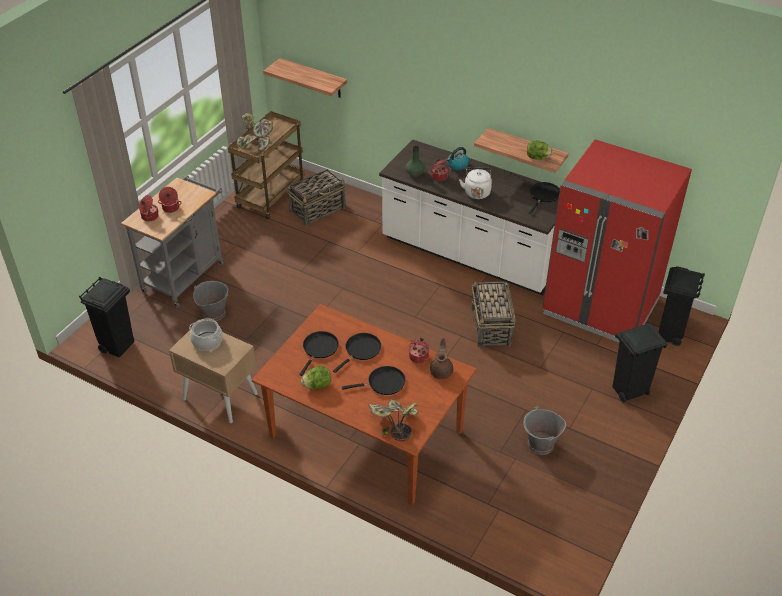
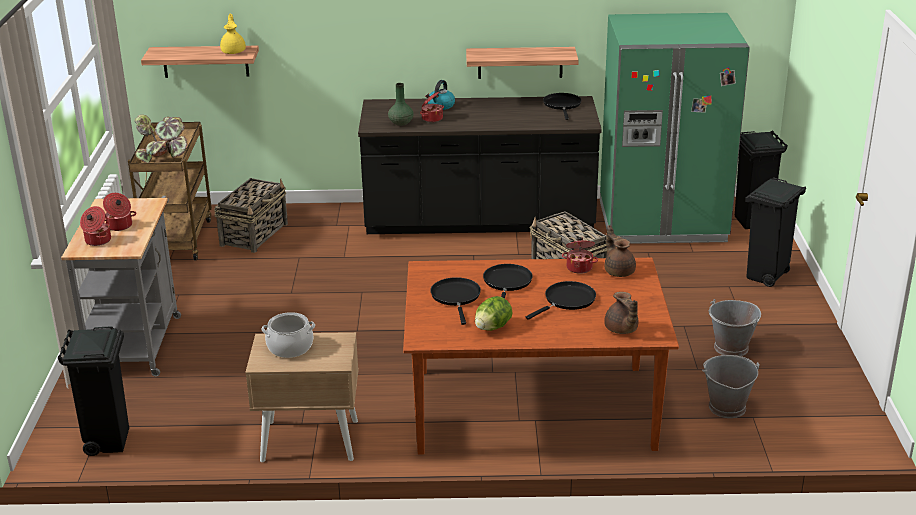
camera: 30 degrees left, 15 degrees down
(213, 313) = (215, 365): grey bucket -> grey bucket (726, 407)
(326, 80) = (234, 51): none -> yellow teapot
(393, 424) = (621, 330): potted plant -> brown teapot
(471, 254) = (479, 221): white counter -> black counter
(476, 192) = (488, 119): white kettle -> none
(537, 158) = (549, 56): lettuce -> none
(600, 307) = (662, 222): red fridge -> green fridge

